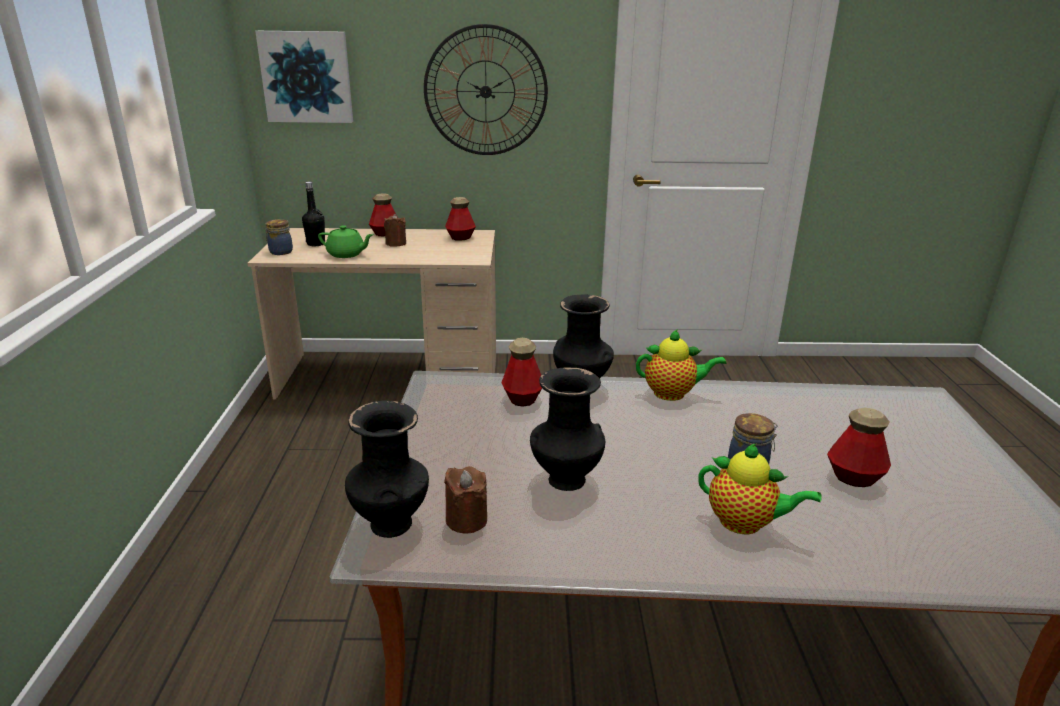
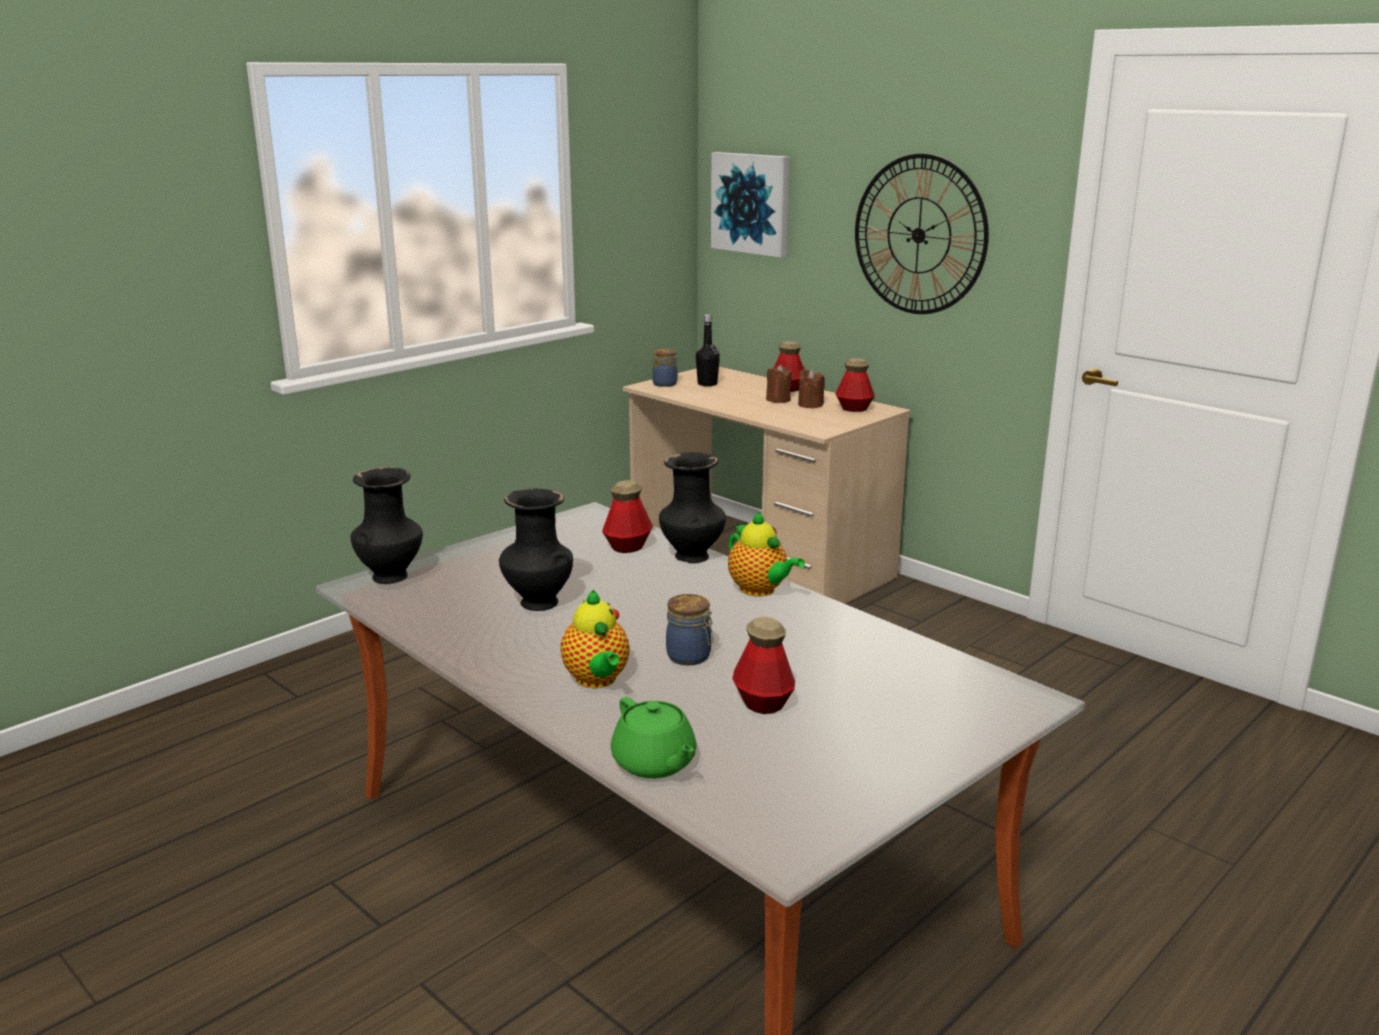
camera: 45 degrees right, 5 degrees down
(346, 254) = (713, 398): green teapot -> green teapot (654, 764)
(466, 520) = (432, 594): brown candle -> brown candle (810, 405)

